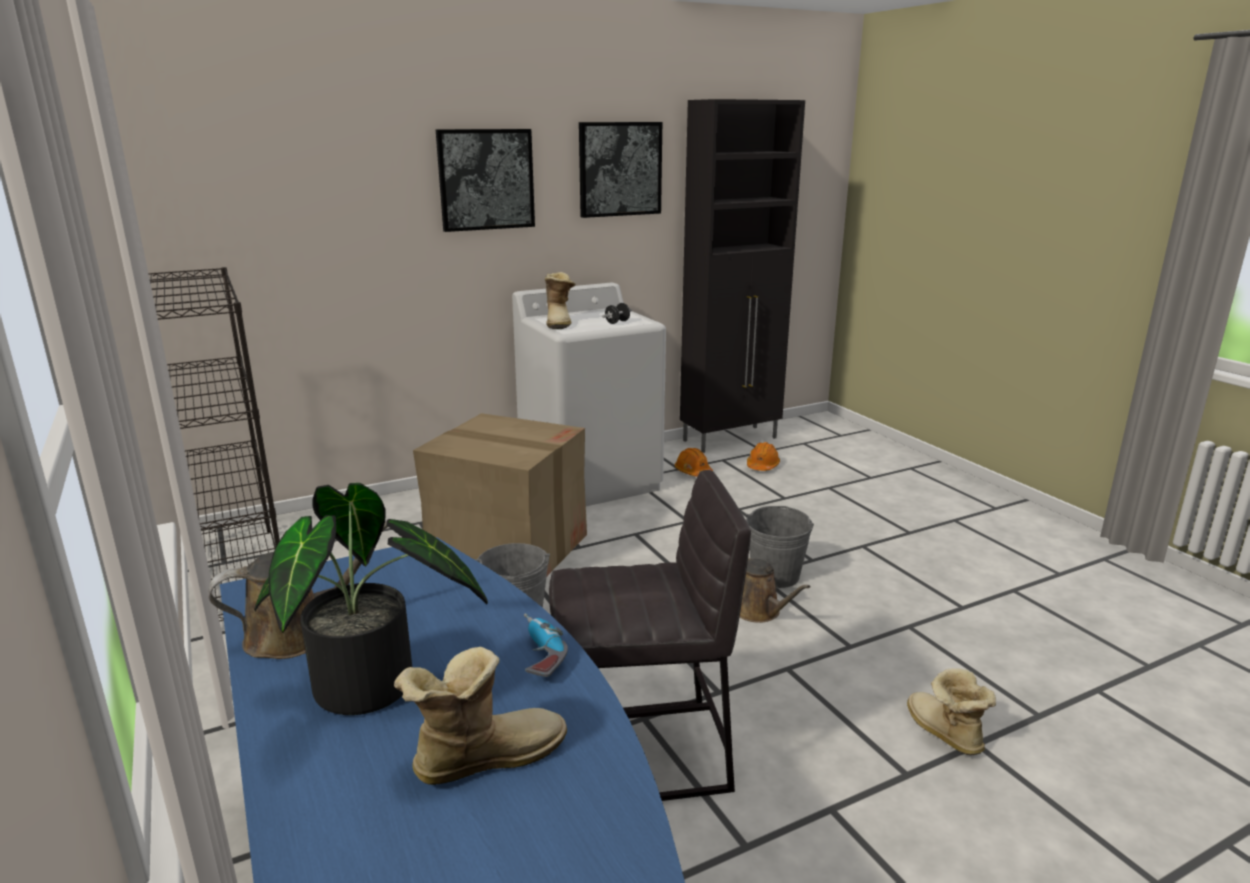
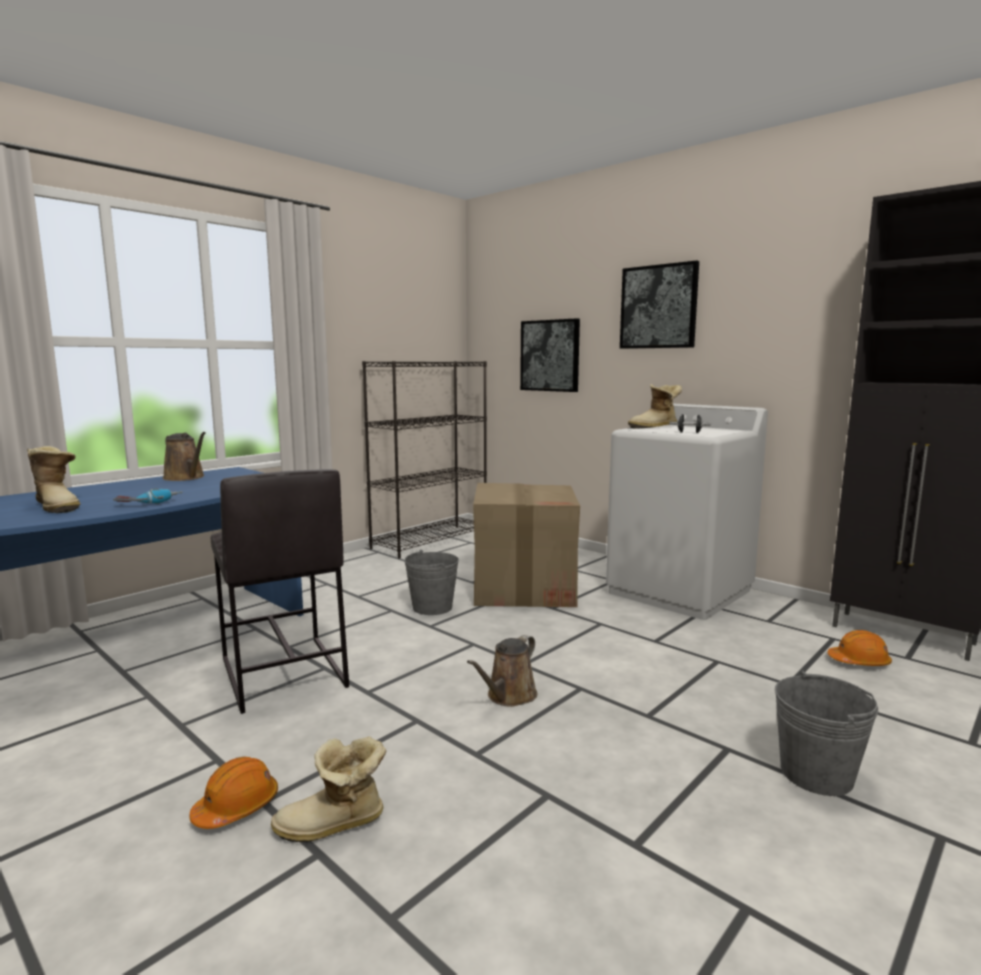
camera: 70 degrees right, 10 degrees down
(373, 690) = (128, 490): potted plant -> none
(620, 169) = (791, 292): picture -> picture (550, 355)
(693, 472) = (772, 628): orange hard hat -> orange hard hat (237, 807)
(775, 575) = (589, 697): grey bucket -> grey bucket (816, 774)
(943, 733) = (333, 826): boot -> boot turned 150 degrees counterclockwise

